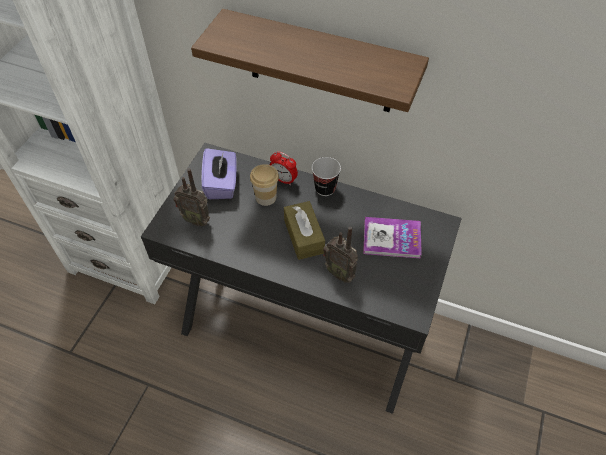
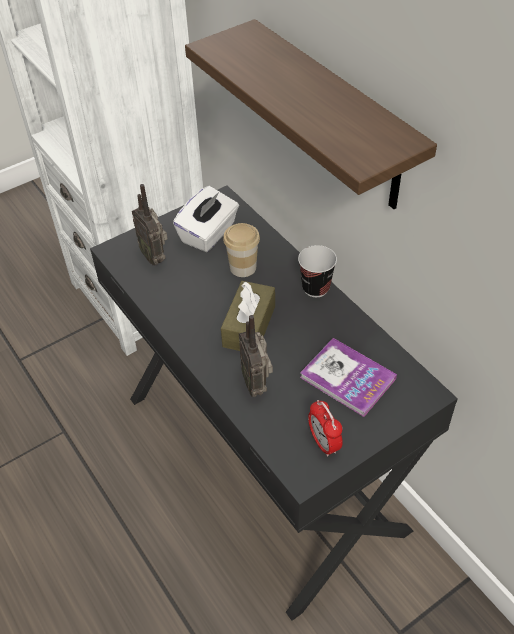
camera: 35 degrees right, 5 degrees down
(222, 184) = (209, 234): purple tissue box -> white tissue box
(283, 180) = (277, 258): alarm clock -> alarm clock (324, 443)

